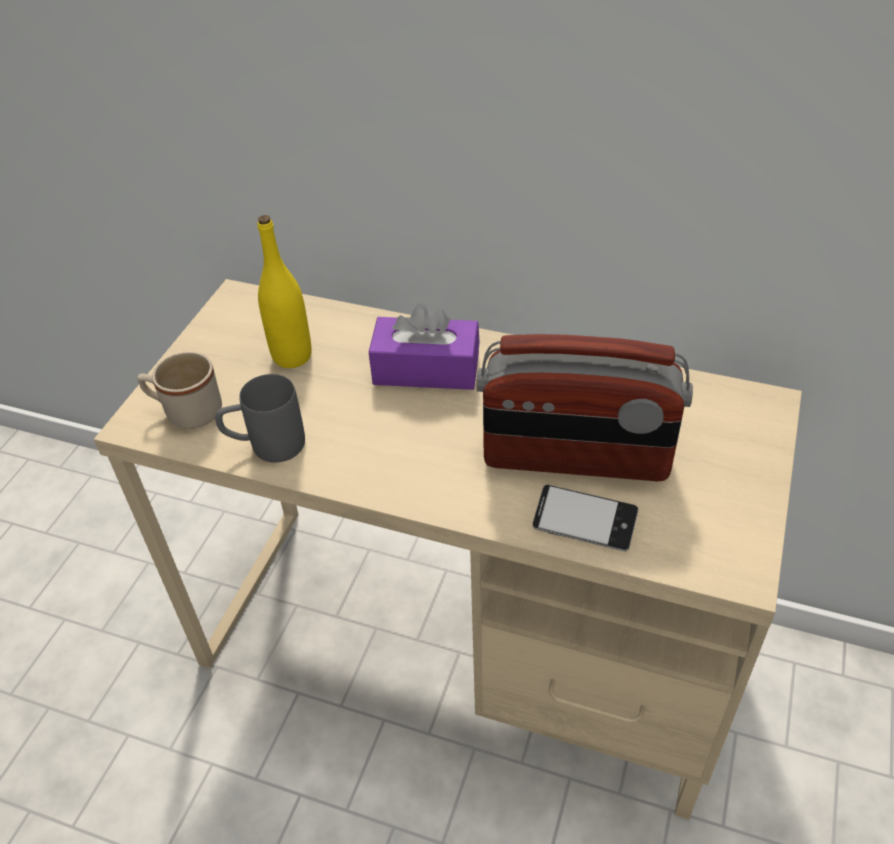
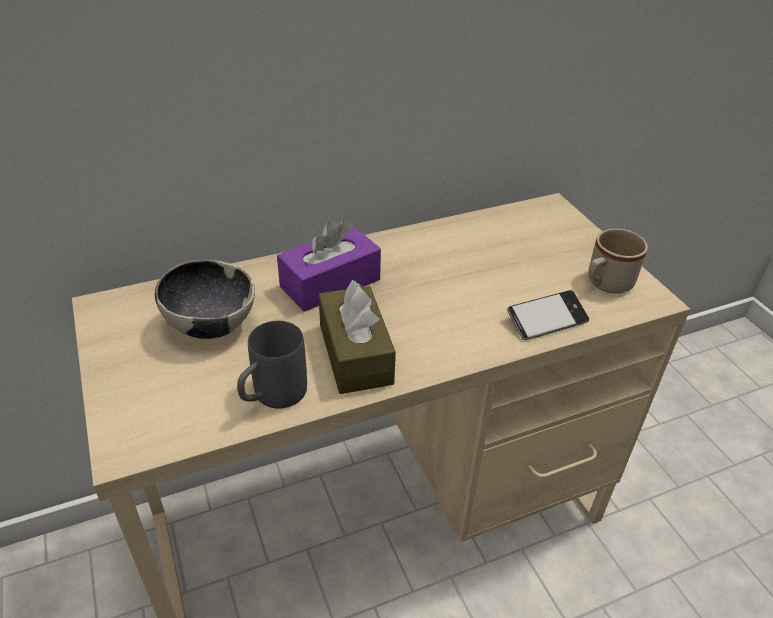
camera: 45 degrees left, 5 degrees down
(186, 412) = (165, 412): beige mug -> beige mug (605, 284)
(292, 356) = (211, 324): yellow bottle -> bowl
(369, 448) = (355, 354): none -> brown tissue box
(576, 459) = (495, 287): radio -> none

